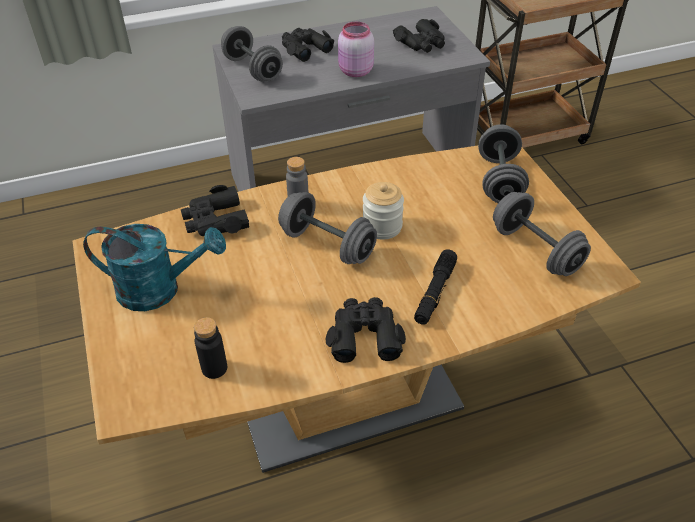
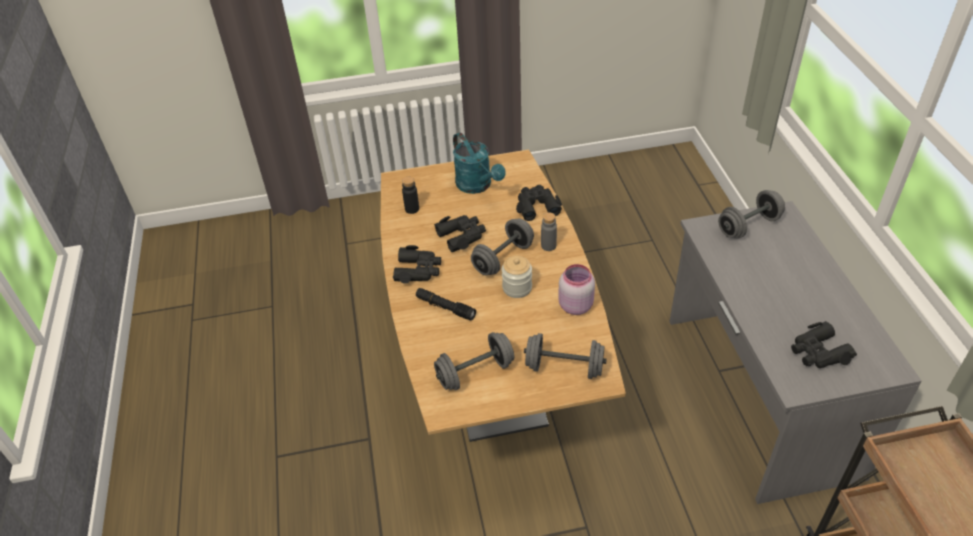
camera: 100 degrees right, 0 degrees up
(160, 289) = (477, 186): turquoise watering can -> turquoise watering can turned 45 degrees counterclockwise
(304, 48) = (793, 260): black binoculars -> black binoculars (462, 236)
(355, 71) = (750, 293): pink jar -> pink jar (575, 305)

